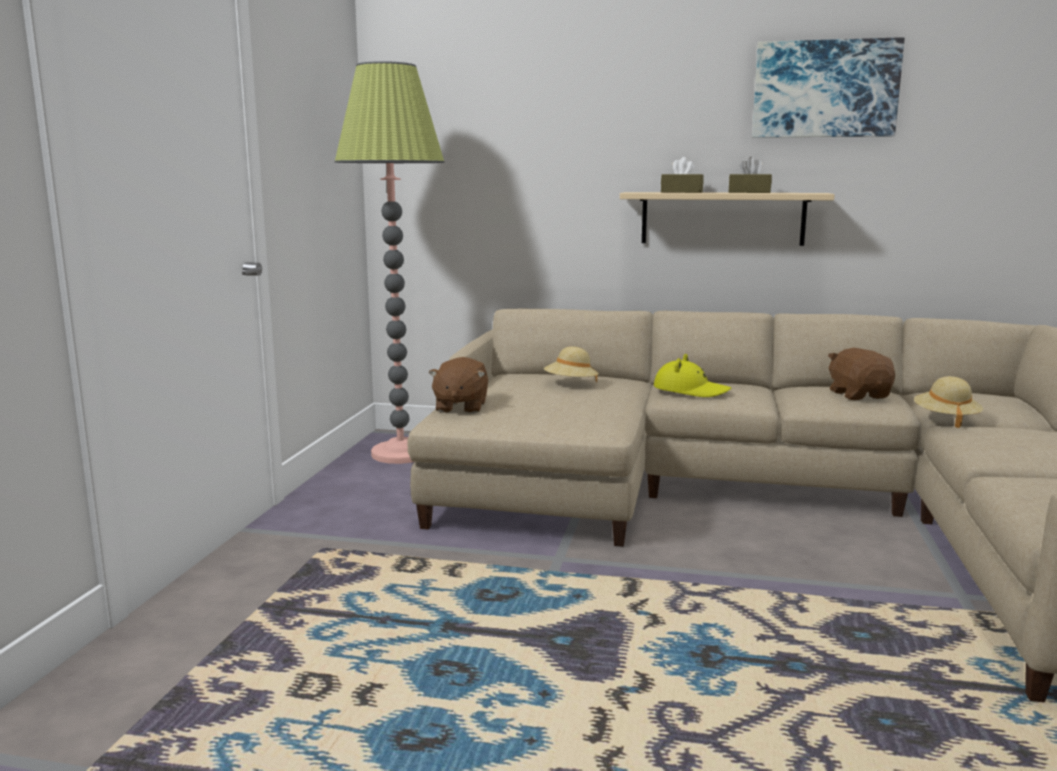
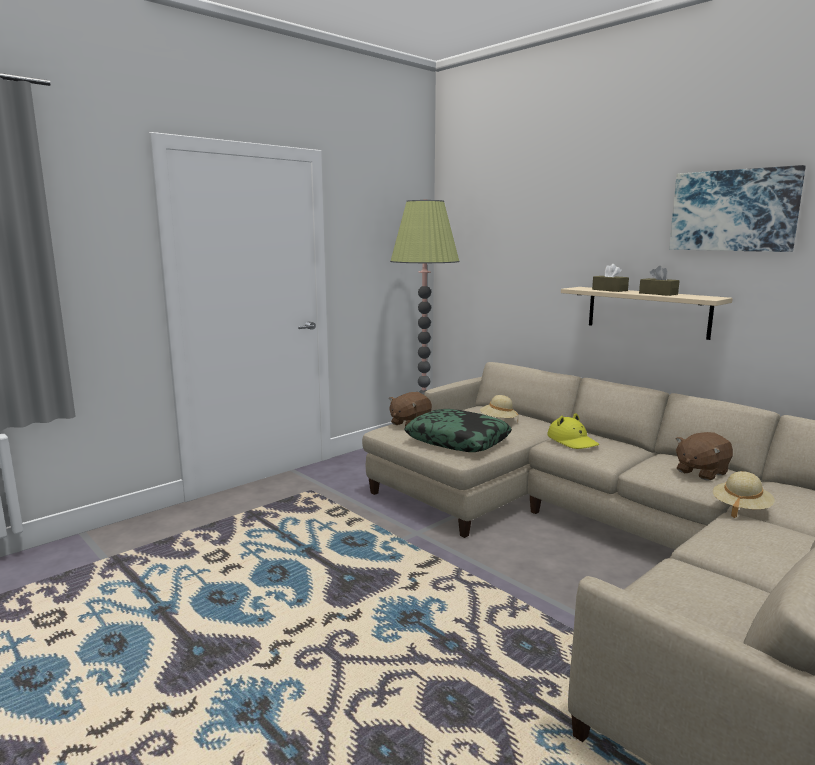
camera: 35 degrees right, 0 degrees up
(565, 414) = (458, 440): none -> pillow
(859, 395) = (701, 472): brown plush toy -> brown plush toy turned 150 degrees counterclockwise

